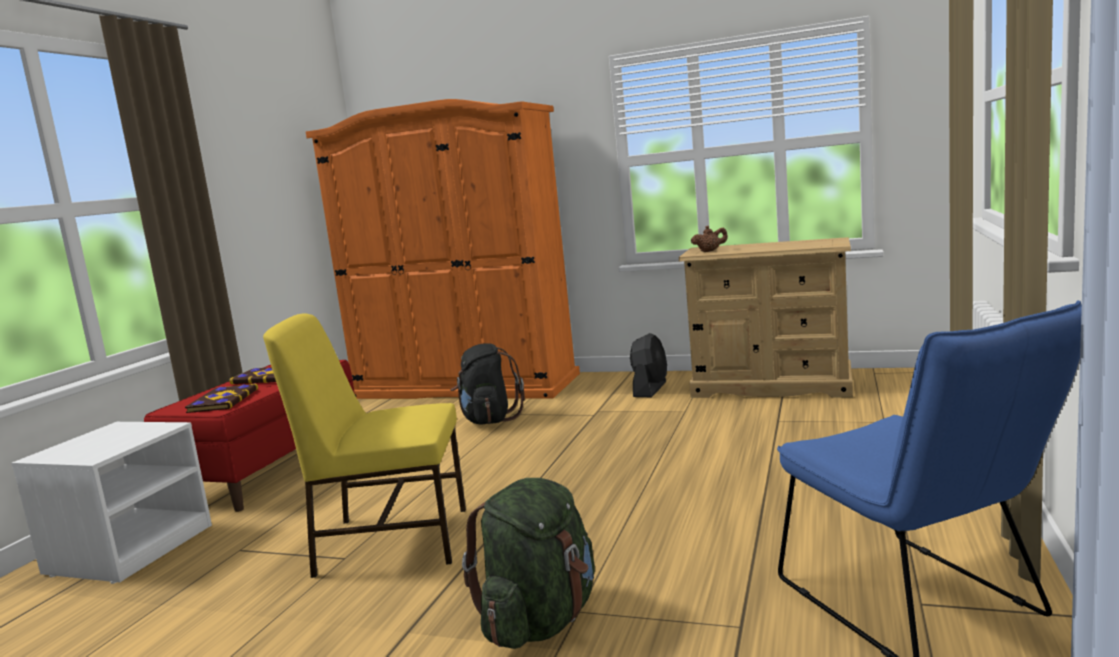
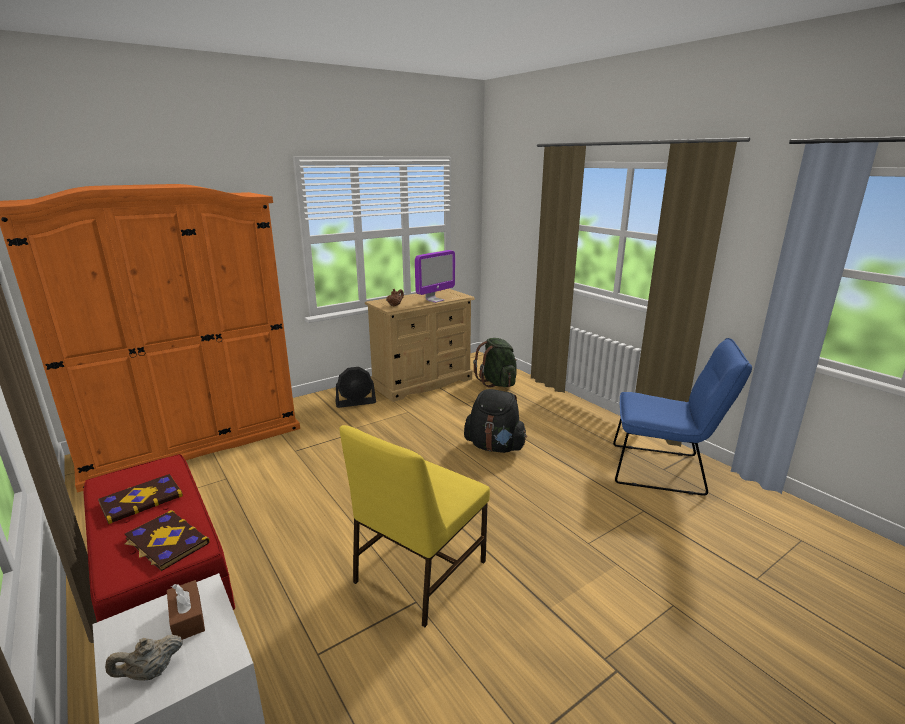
camera: 55 degrees left, 10 degrees up
(73, 448) = (150, 673): none -> beige teapot
(132, 435) = (187, 618): none -> brown tissue box
(488, 420) = (286, 462): black backpack -> black backpack (495, 447)
(541, 621) = (585, 558): green backpack -> green backpack (497, 383)
(650, 389) = (356, 402): black fan -> black fan turned 105 degrees clockwise
(777, 248) = (435, 300): none -> monitor

